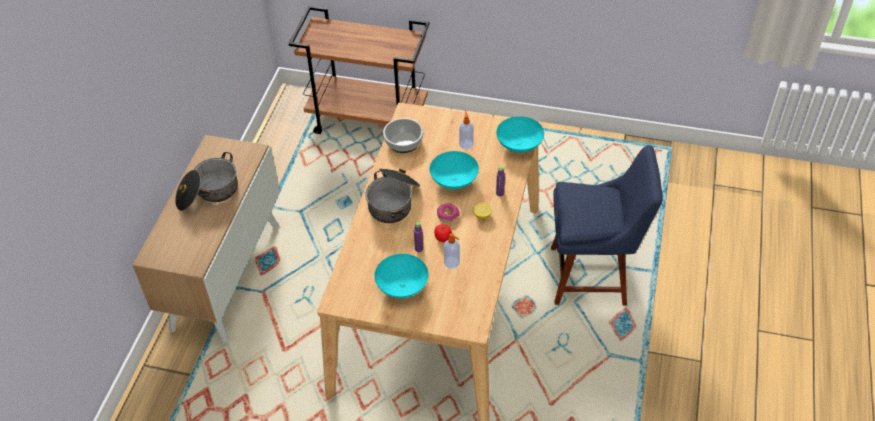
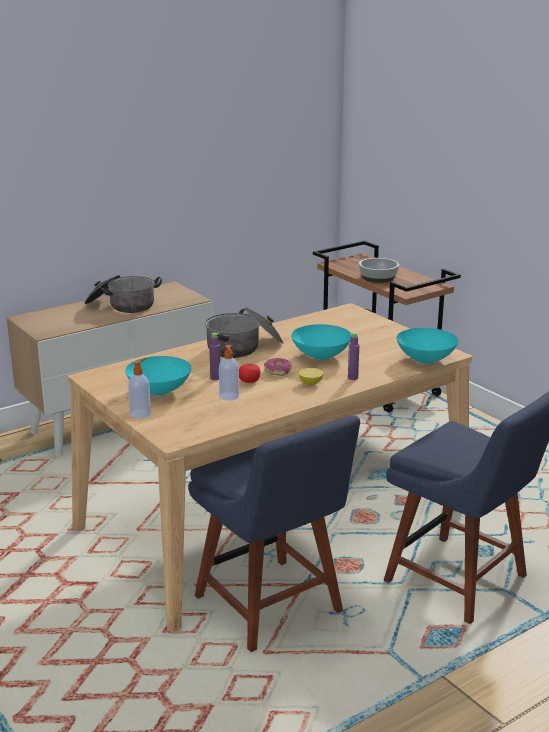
camera: 40 degrees right, 25 degrees down
(403, 142) = (314, 322): bowl -> bowl (377, 278)
(466, 144) = (372, 342): soap dispenser -> soap dispenser (141, 413)
(519, 370) = (272, 608): none -> blue chair

